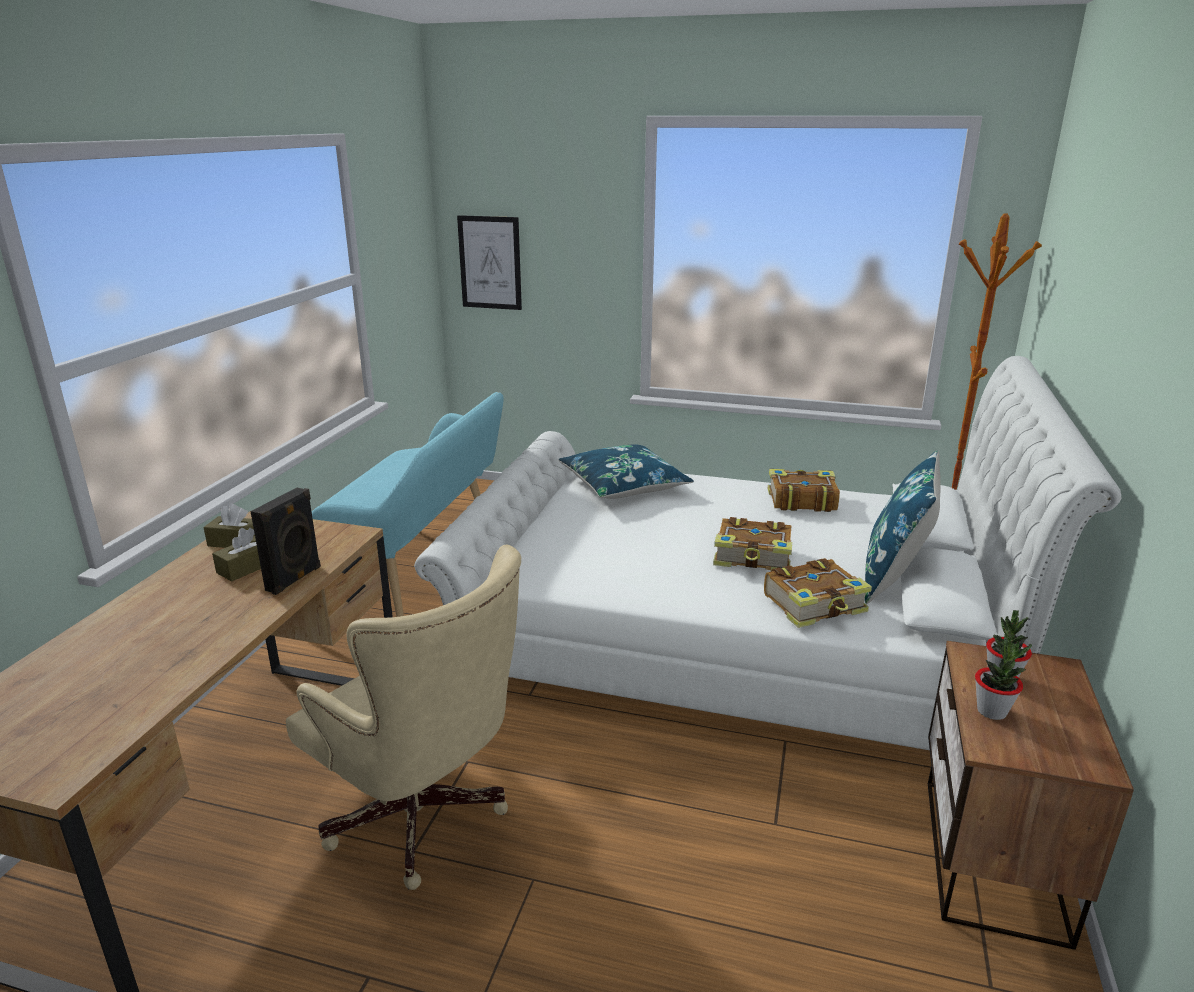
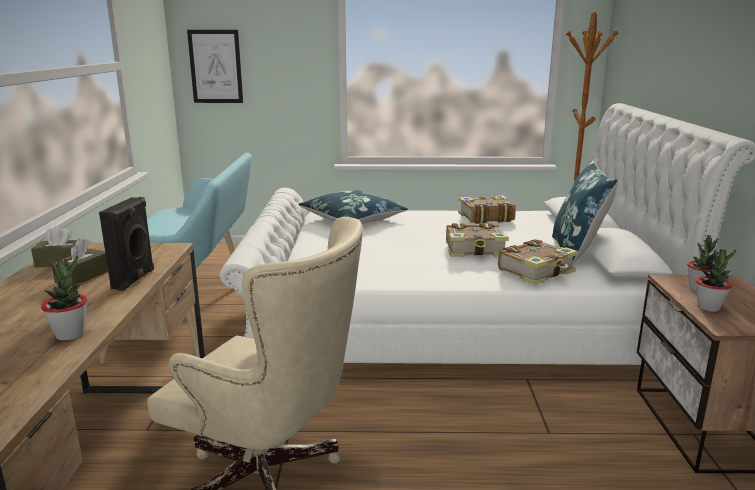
camera: 15 degrees left, 5 degrees down
(198, 651) = (70, 334): none -> potted plant

